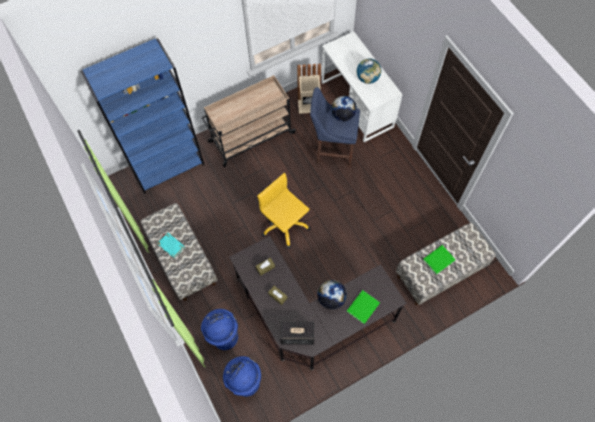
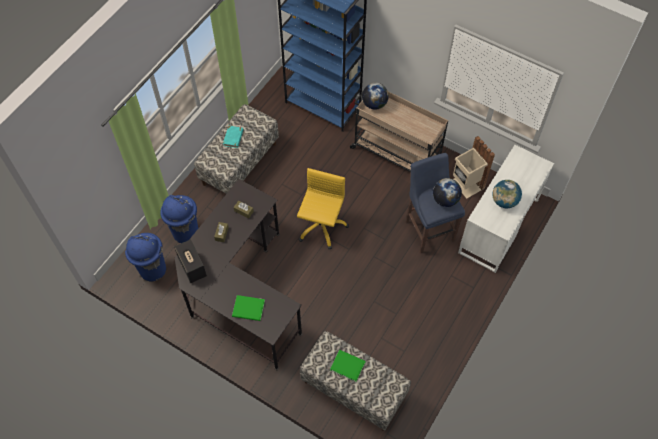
camera: 60 degrees right, 5 degrees down
(331, 298) = (242, 278): globe -> globe (374, 104)

